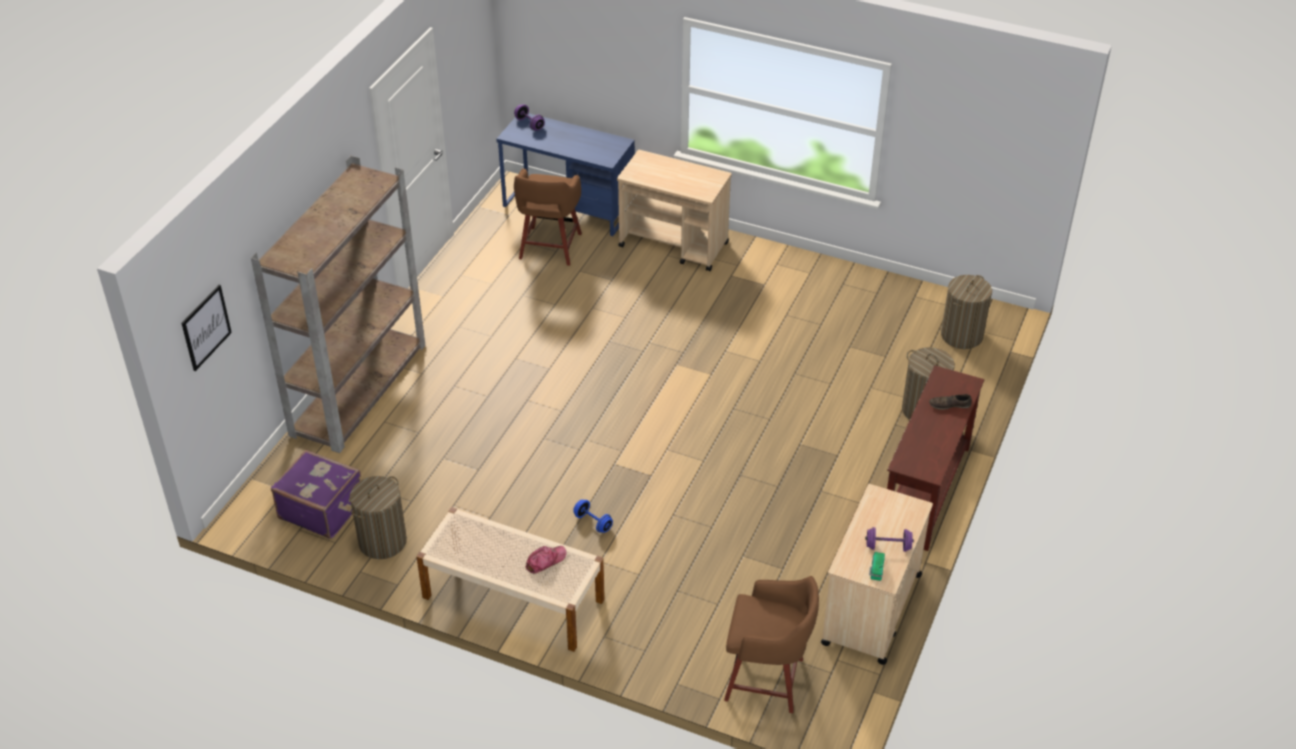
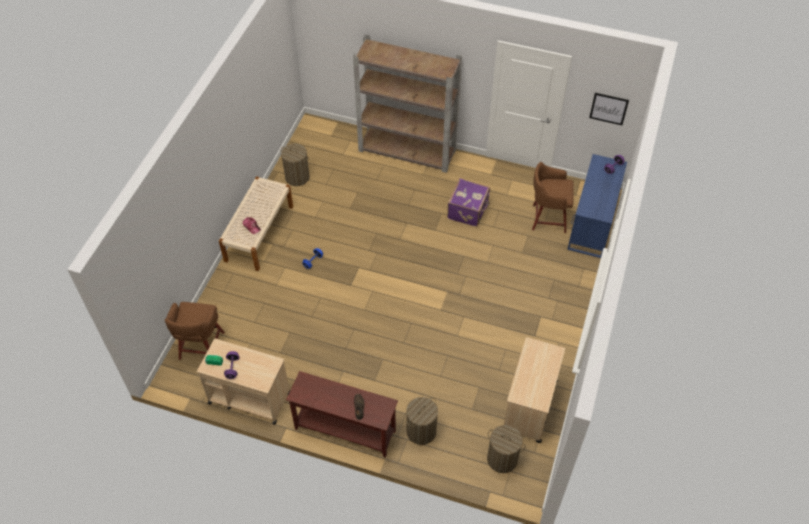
camera: 85 degrees right, 10 degrees up
(206, 327) = (328, 37): picture -> picture (608, 108)
(321, 509) = (318, 151): purple suitcase -> purple suitcase (468, 211)
(674, 245) = (565, 283): beige cart -> beige cart (529, 406)

